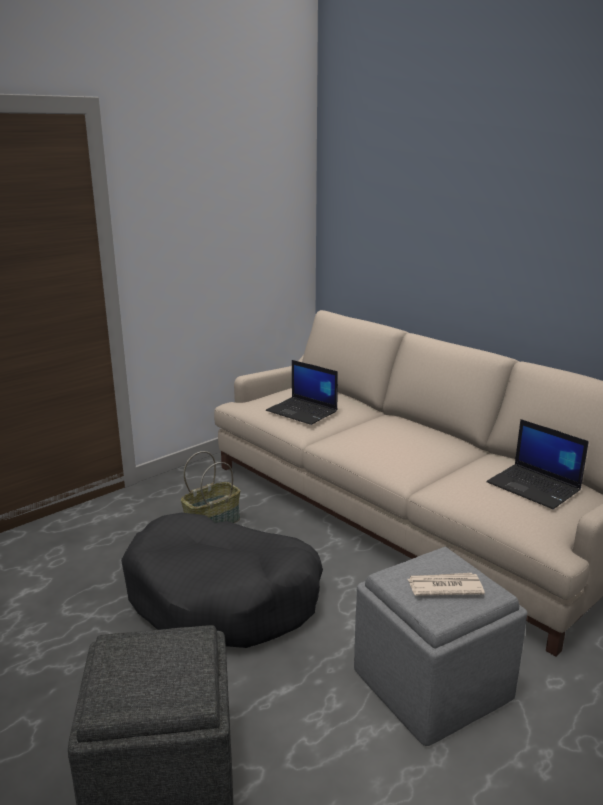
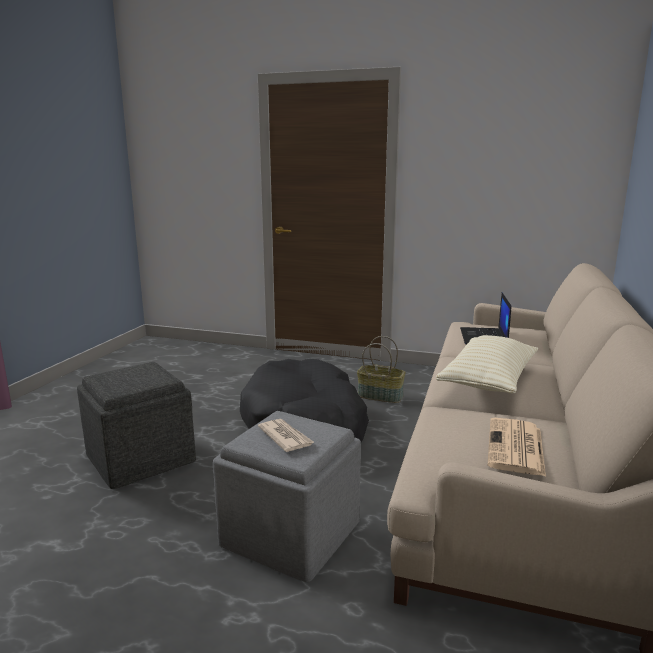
camera: 60 degrees right, 5 degrees down
(403, 448) = (488, 380): none -> beige pillow
(534, 487) = (516, 447): laptop -> newspaper

